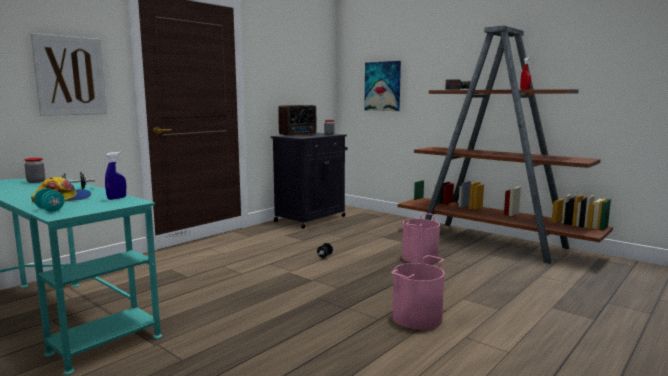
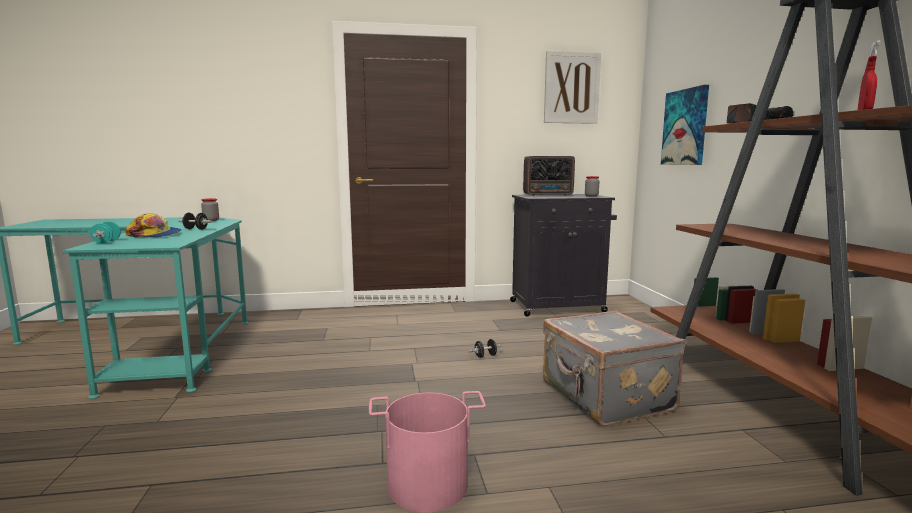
camera: 40 degrees right, 0 degrees up
(70, 76) = (271, 123): picture -> picture (571, 88)
(117, 198) = (178, 239): blue spray bottle -> none
(420, 258) = (605, 397): pink bucket -> grey suitcase

